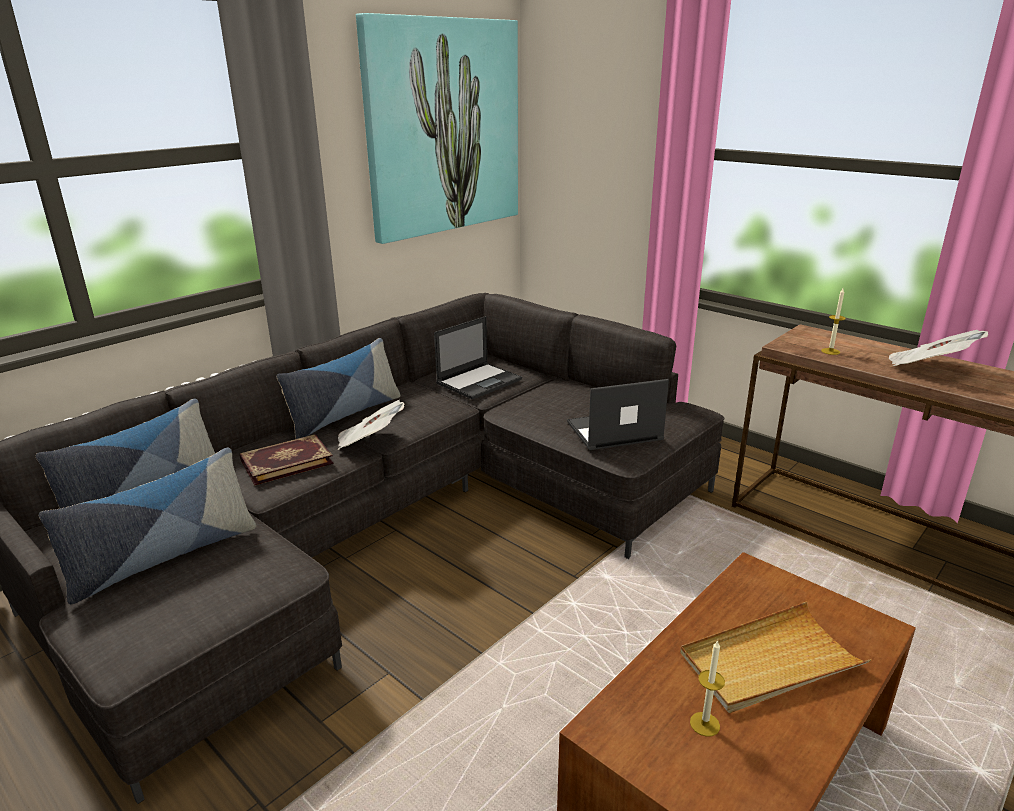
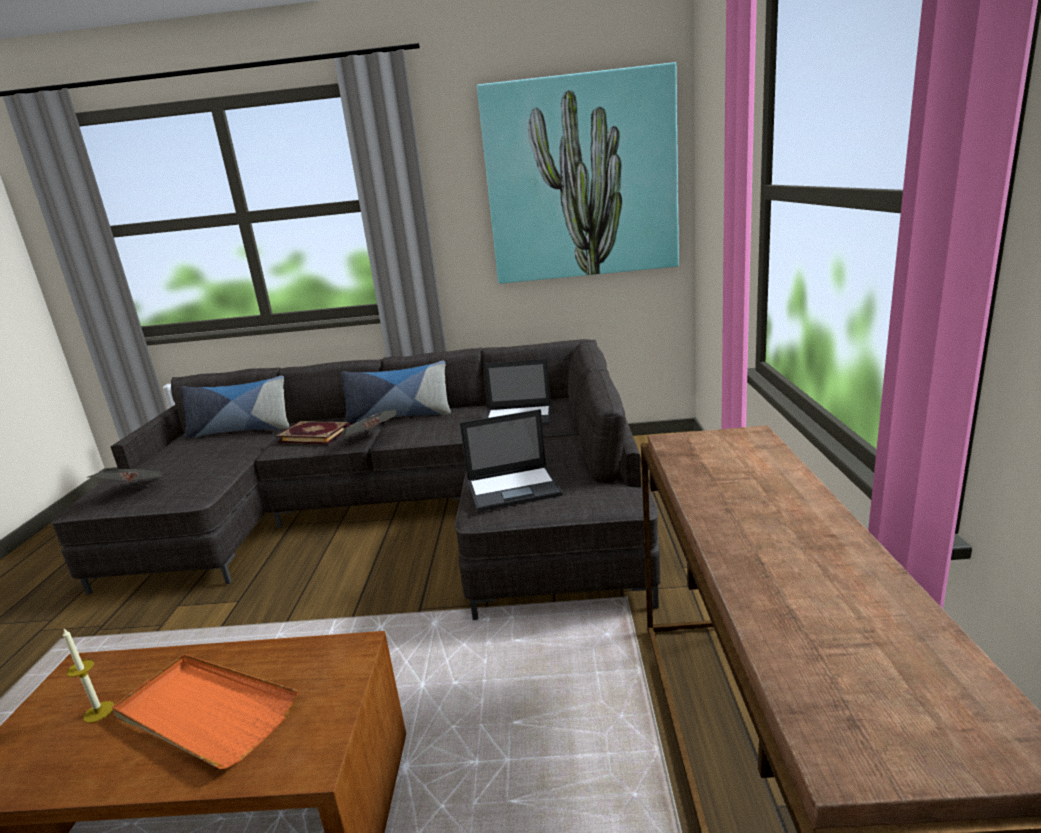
camera: 50 degrees right, 5 degrees down
(164, 557) = (180, 464): pillow -> none
(613, 431) = (514, 488): laptop -> laptop turned 135 degrees clockwise
(769, 661) = (205, 713): beige tray -> orange tray
(830, 351) = (704, 461): candle -> none
(928, 368) = (771, 520): newspaper -> newspaper (136, 491)

